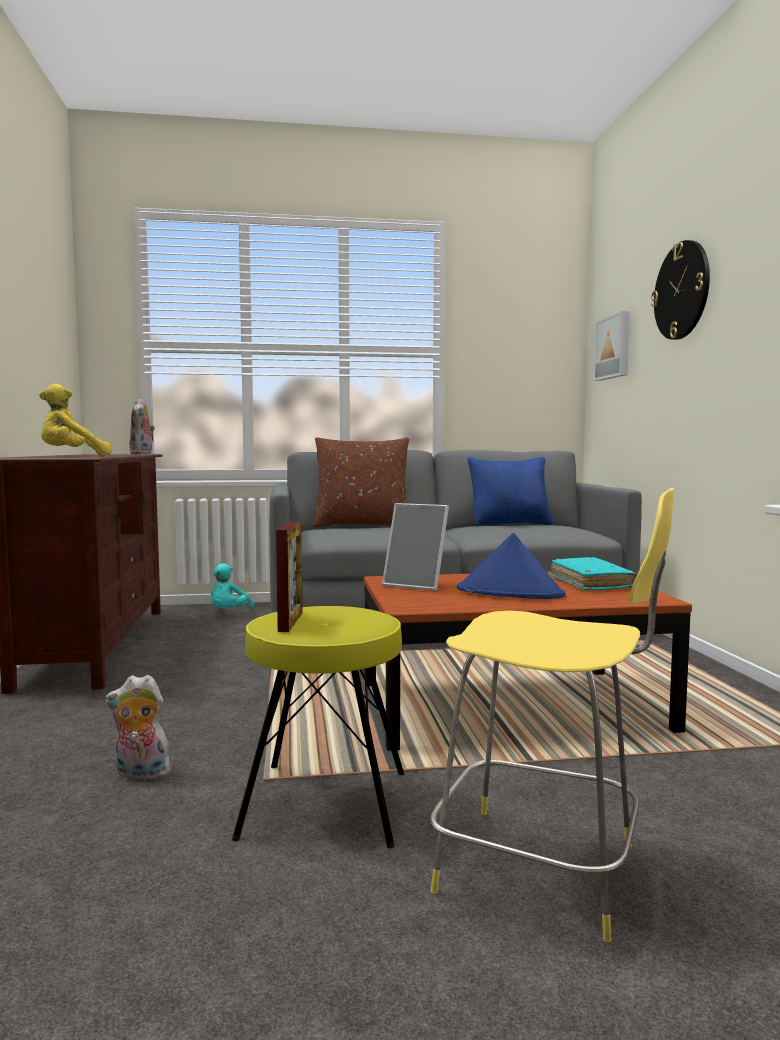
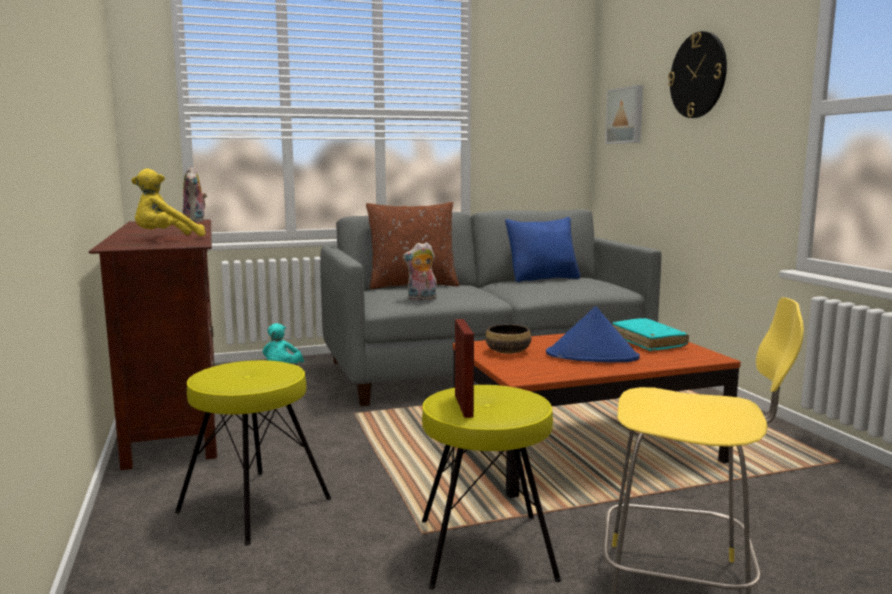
camera: 10 degrees left, 5 degrees up
(106, 736) = (254, 504): none -> yellow stool
(140, 774) = (311, 539): plush toy -> plush toy (421, 299)
(417, 585) = (508, 351): picture frame -> bowl

